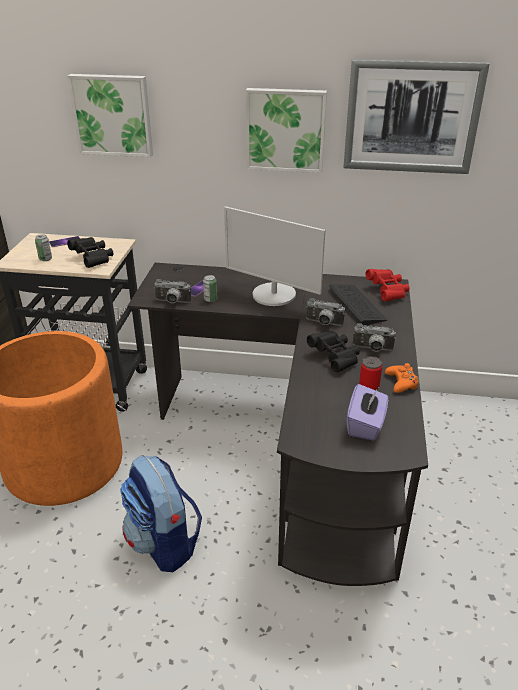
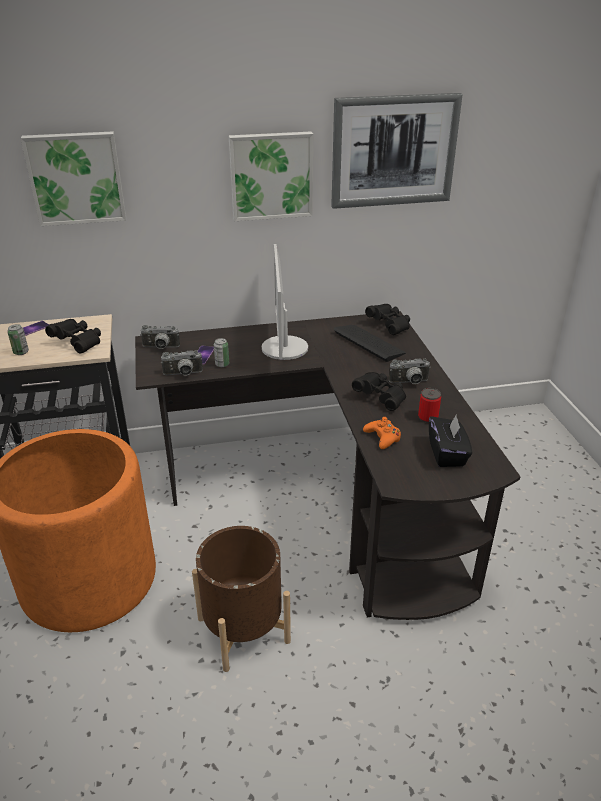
camera: 20 degrees left, 0 degrees up
(164, 543) = (243, 630): backpack -> brown planter
(274, 295) = (284, 348): monitor -> monitor turned 75 degrees clockwise
(323, 323) = (349, 367): camera -> camera (160, 348)
(366, 425) = (447, 454): purple tissue box -> black tissue box
(387, 292) = (389, 326): red binoculars -> black binoculars
(401, 383) = (454, 408): orange game controller -> orange game controller (383, 438)

